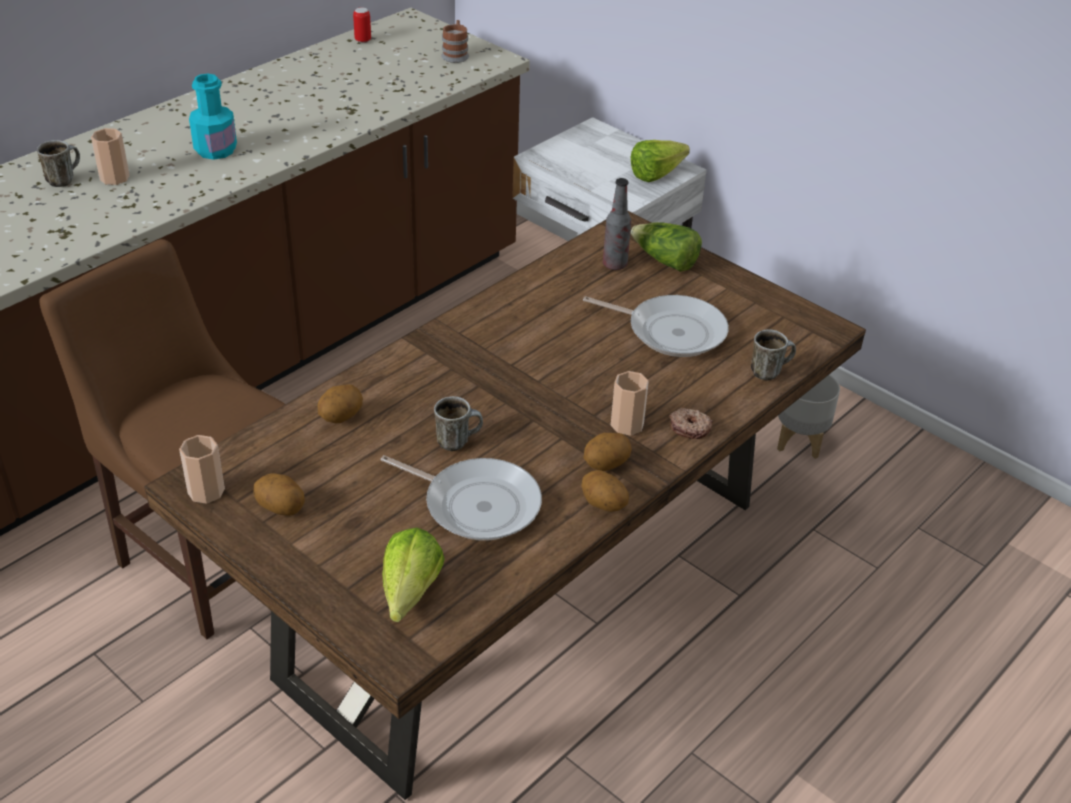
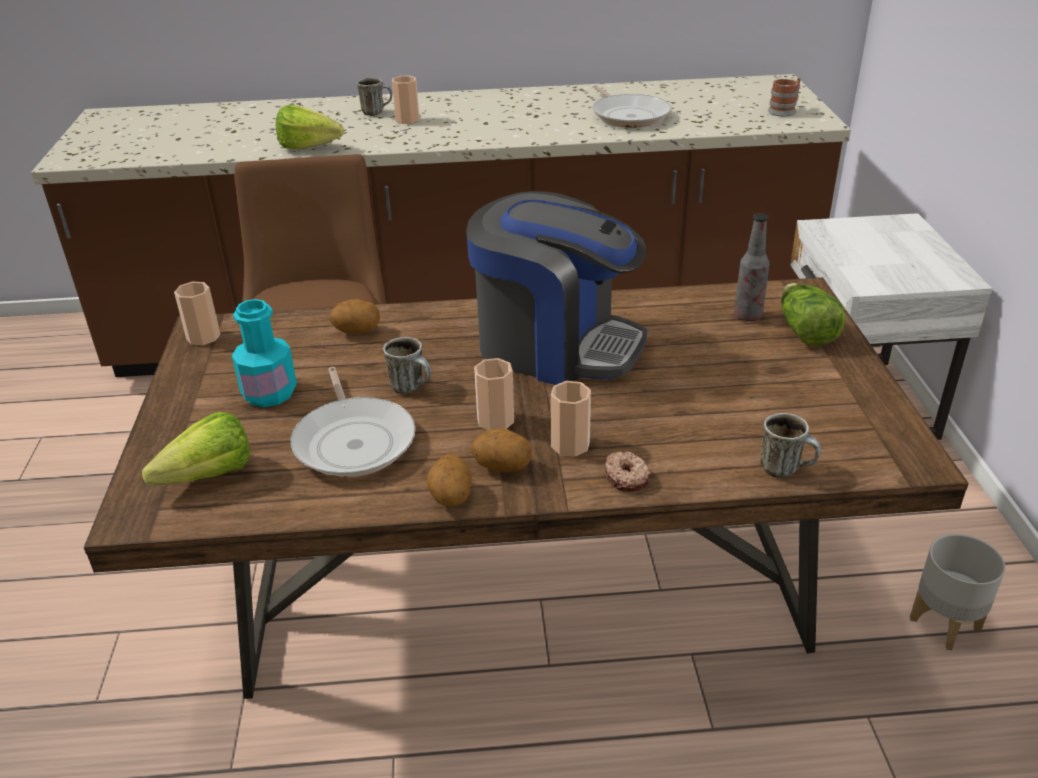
camera: 45 degrees right, 5 degrees down
(216, 150) = (497, 122): turquoise bottle -> turquoise bottle (269, 393)
(281, 508) = (227, 371): potato -> none
(363, 40) = (717, 85): can -> none
(515, 353) = (555, 346): none -> coffee machine
(554, 434) = (495, 420): none -> cup
(661, 174) = (932, 276): lettuce -> lettuce (313, 148)
(671, 331) = (727, 389): frying pan -> frying pan (628, 115)

